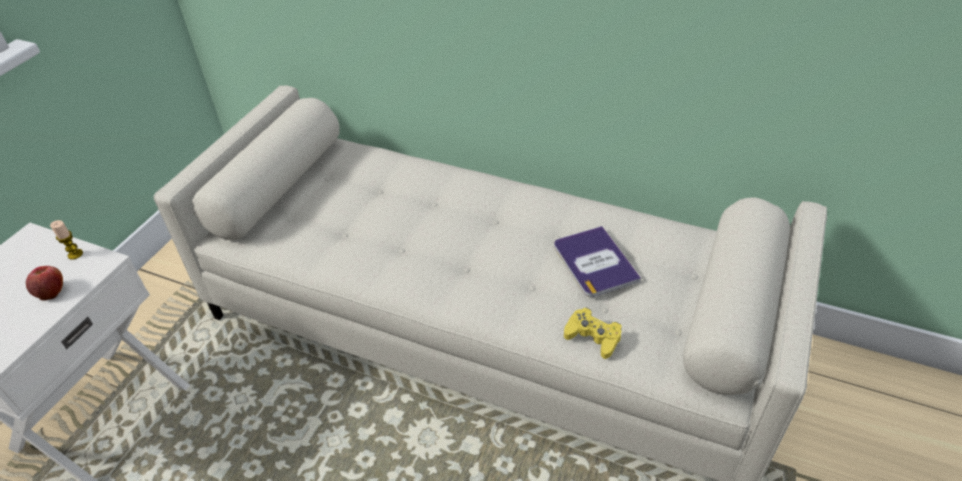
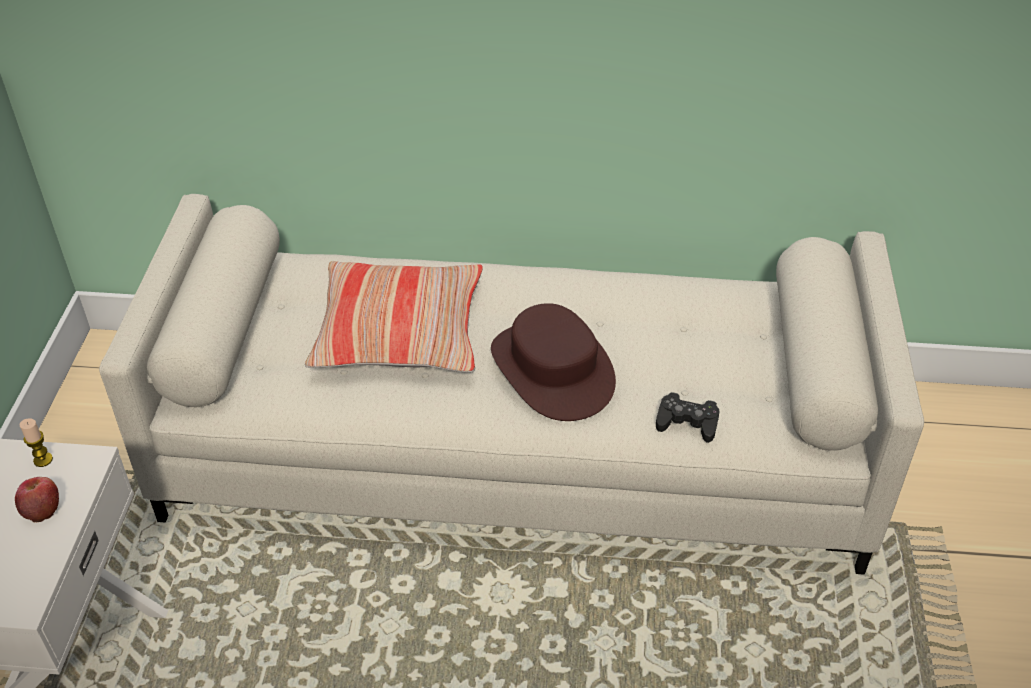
camera: 20 degrees left, 0 degrees up
(397, 213) = (399, 332): none -> pillow
(499, 267) = (553, 369): none -> brown hat
(593, 337) = (687, 422): yellow game controller -> black game controller
(594, 262) = (655, 342): book -> none

